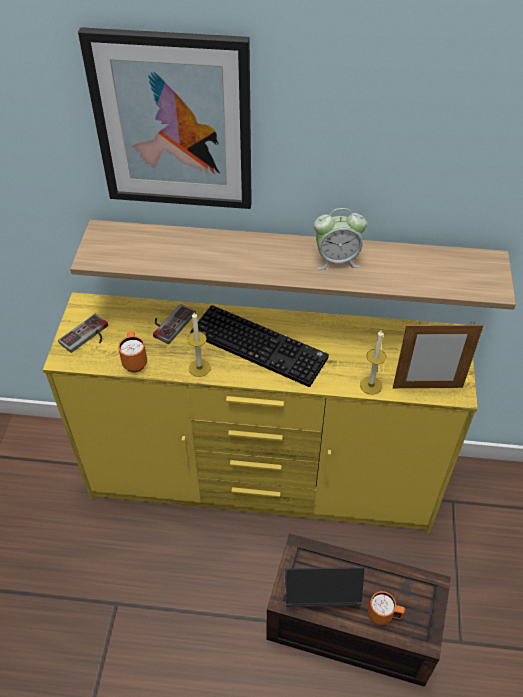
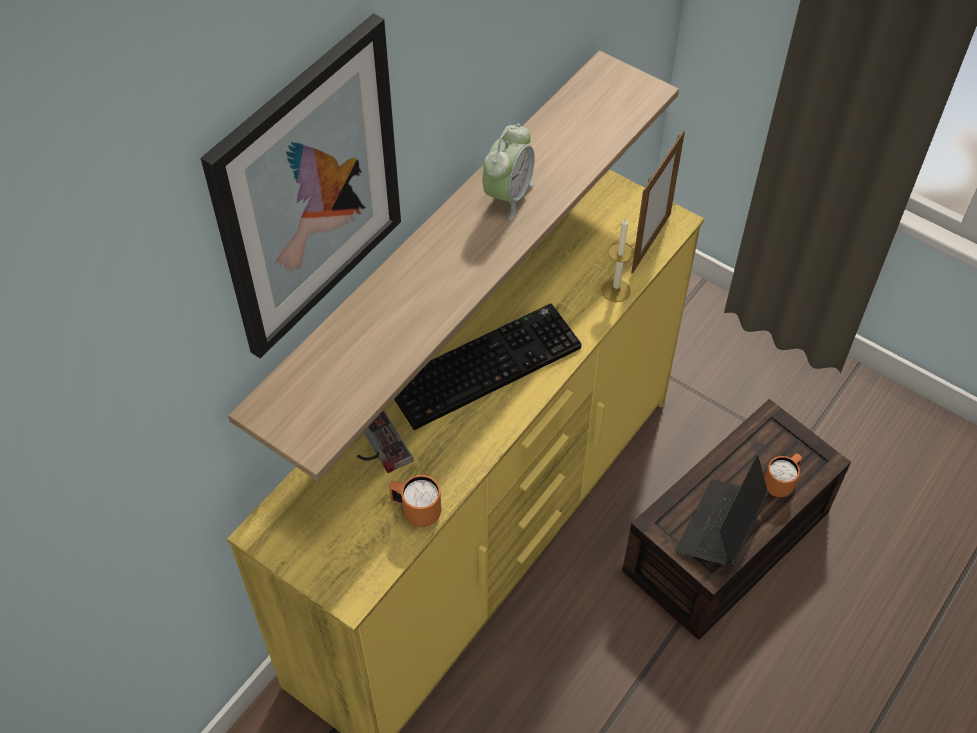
camera: 60 degrees left, 5 degrees up
(87, 337) = (332, 551): game controller -> none
(199, 368) = (477, 444): candle -> none

